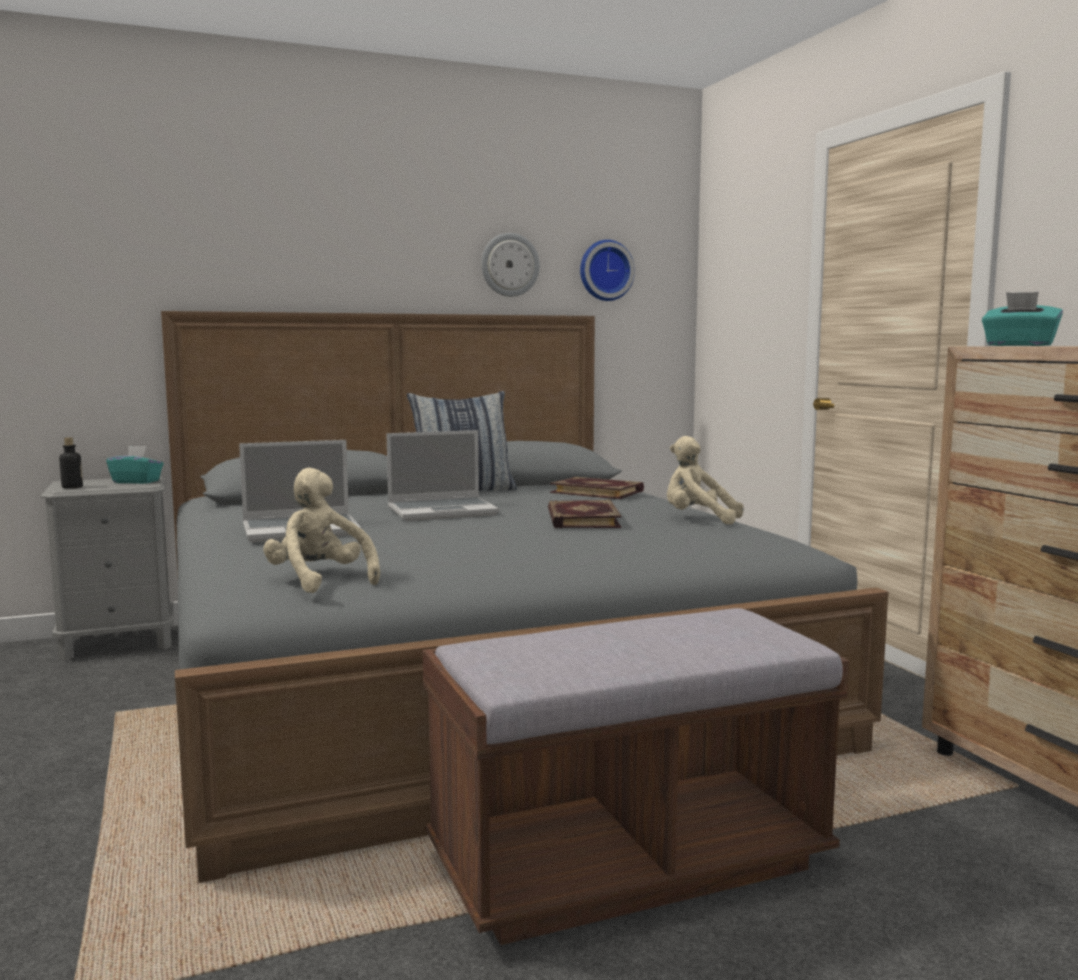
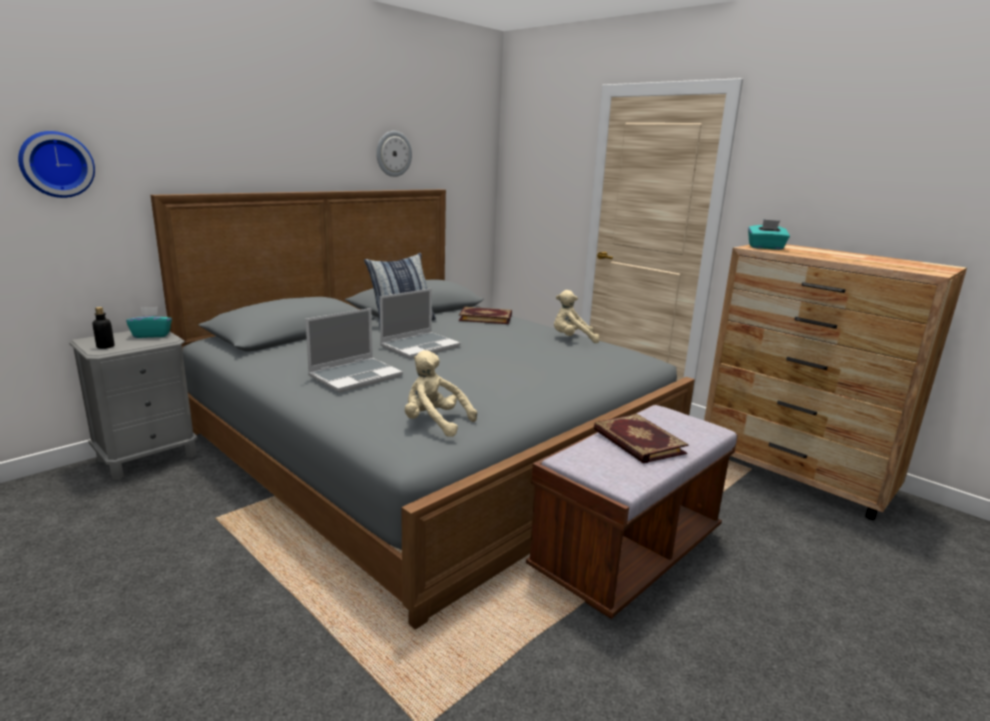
camera: 25 degrees left, 10 degrees up
(581, 519) = (513, 346): book -> book (637, 442)
(605, 270) = (449, 157): wall clock -> wall clock (56, 164)

